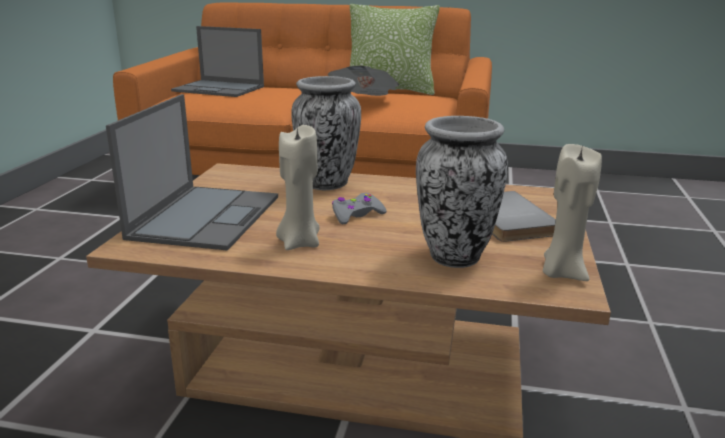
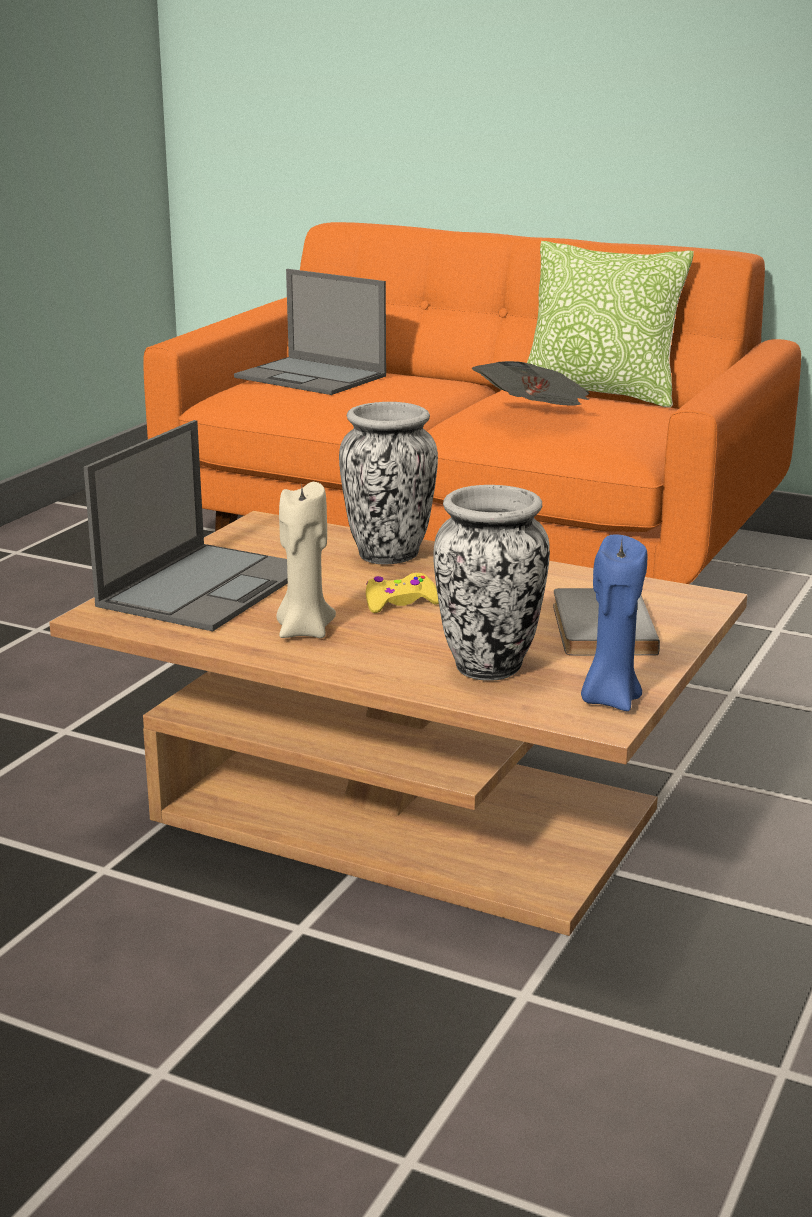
camera: 15 degrees right, 0 degrees up
(356, 215) = (400, 603): grey game controller -> yellow game controller
(562, 273) = (610, 700): beige candle -> blue candle

